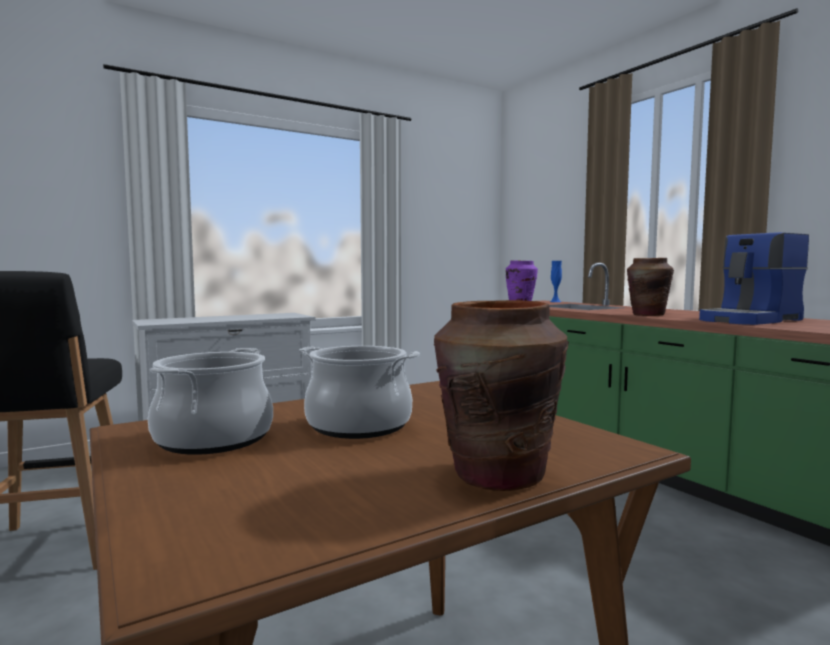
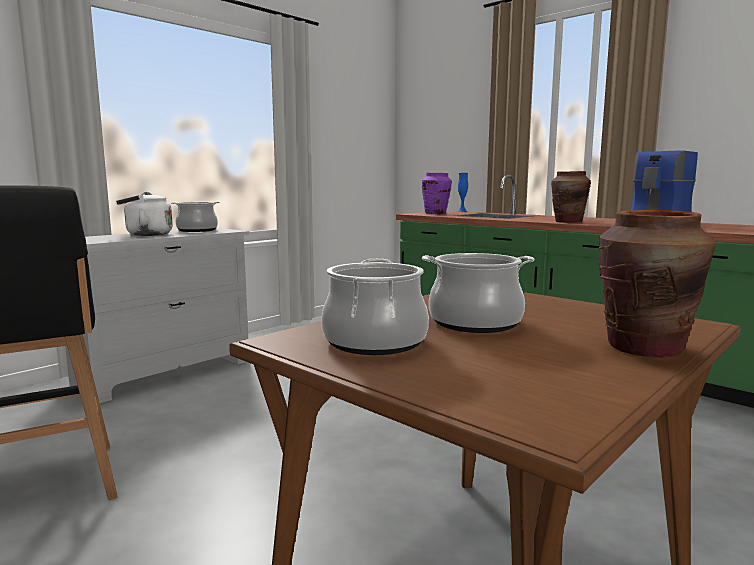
camera: 15 degrees left, 5 degrees up
(219, 318) = (146, 234): none -> white kettle
(271, 315) = (197, 230): none -> cooking pot

